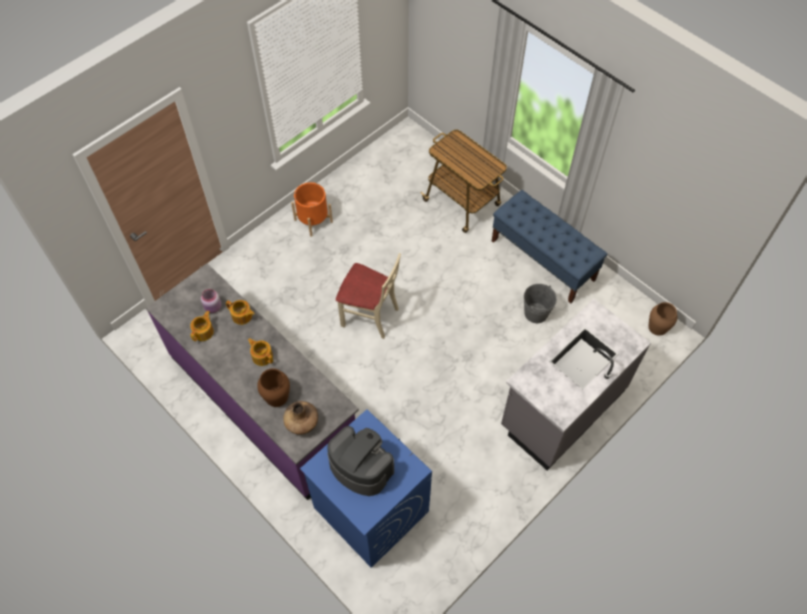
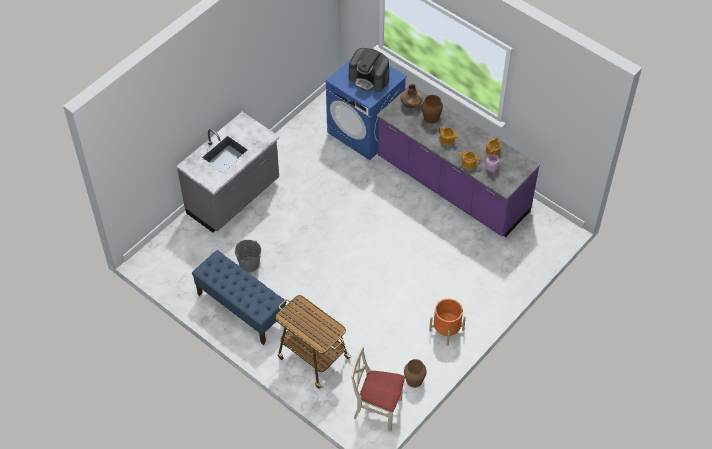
camera: 175 degrees right, 5 degrees down
(370, 316) = (383, 252): beige chair -> beige chair (377, 409)
(658, 327) = (151, 260): brown vase -> brown vase (414, 380)

